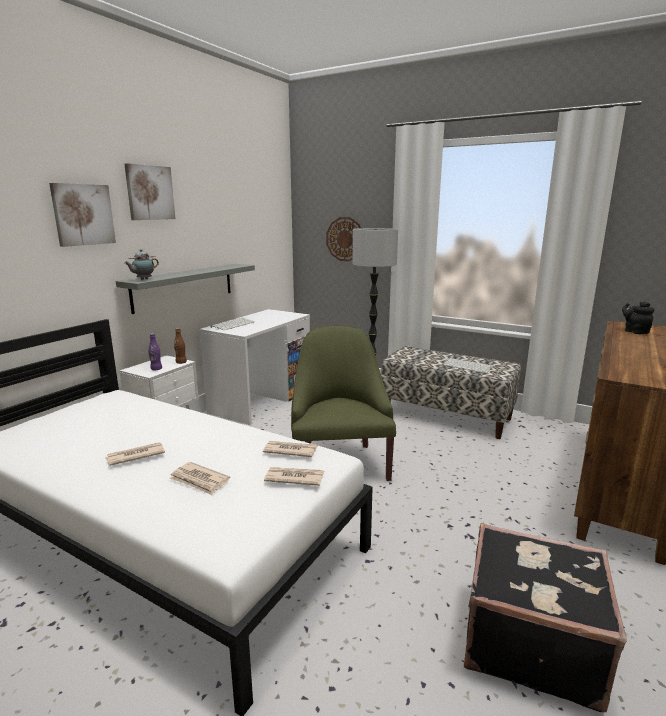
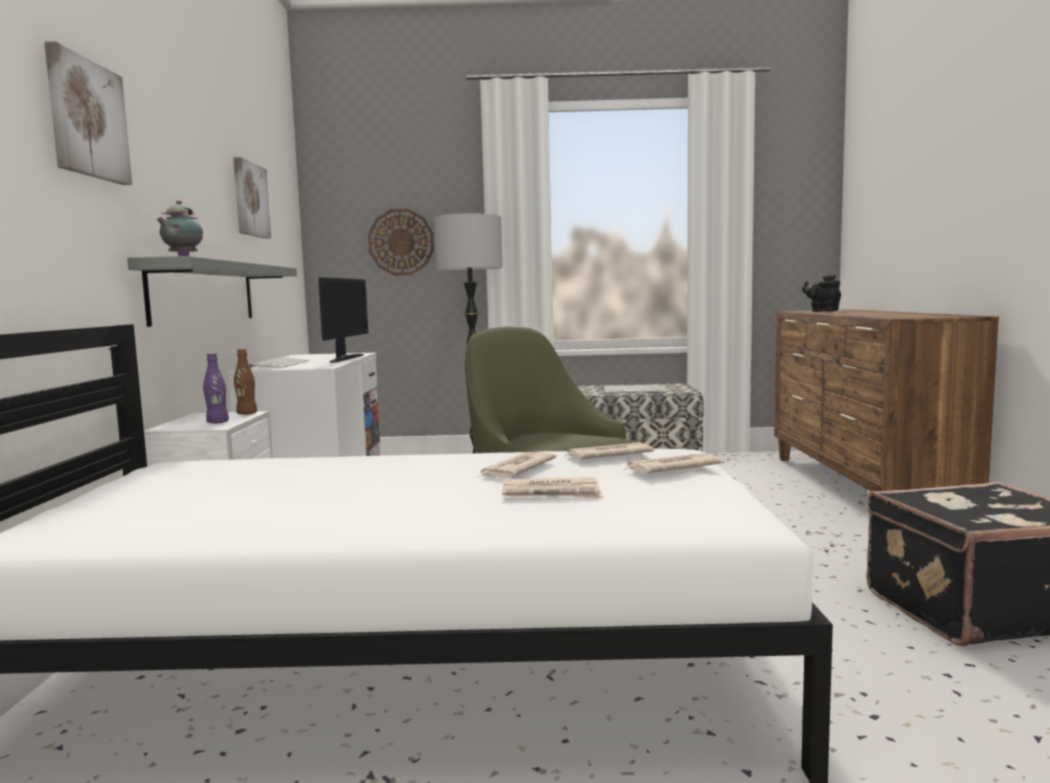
camera: 30 degrees left, 10 degrees down
(135, 456) = (389, 496): newspaper -> newspaper (516, 469)
(149, 193) = (163, 113): picture -> picture (250, 200)
(276, 322) = (345, 358): none -> monitor

